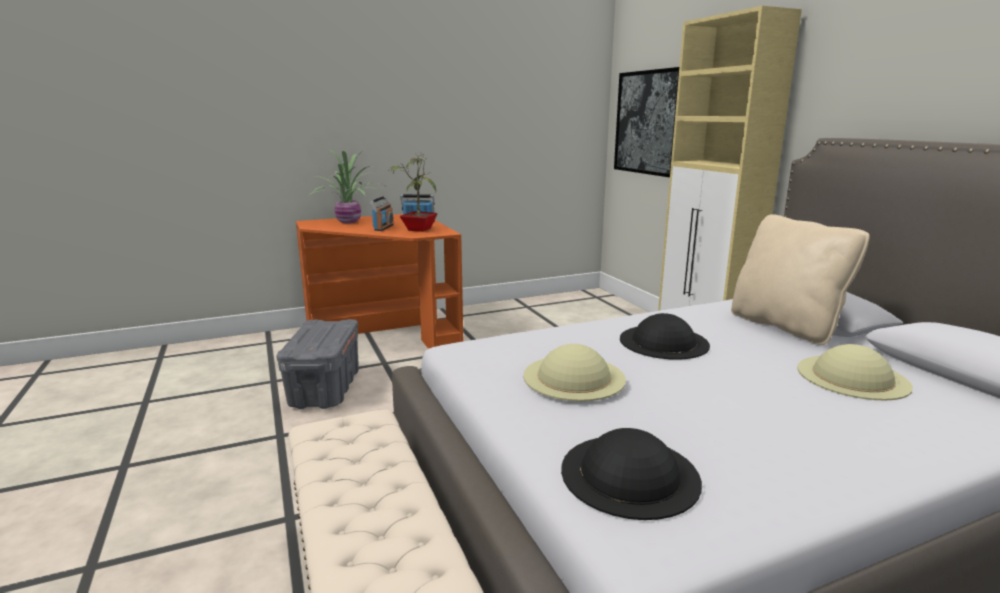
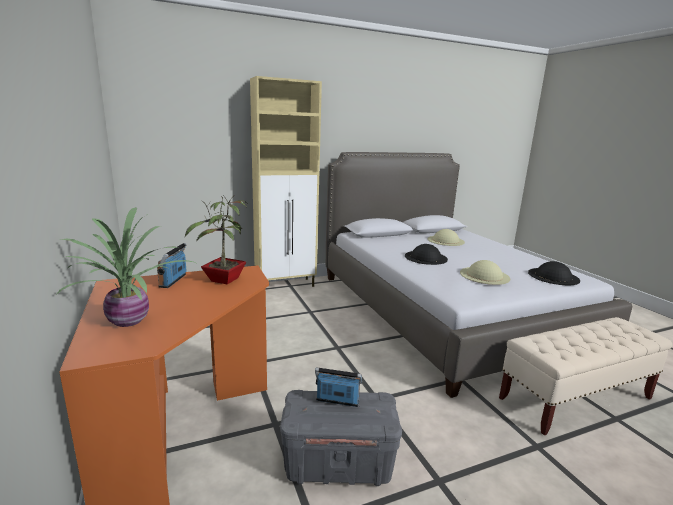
camera: 90 degrees left, 0 degrees up
(383, 227) = (198, 297): radio -> radio (337, 401)
(648, 122) = (178, 143): picture -> none
(785, 326) = (393, 238): beige pillow -> none

